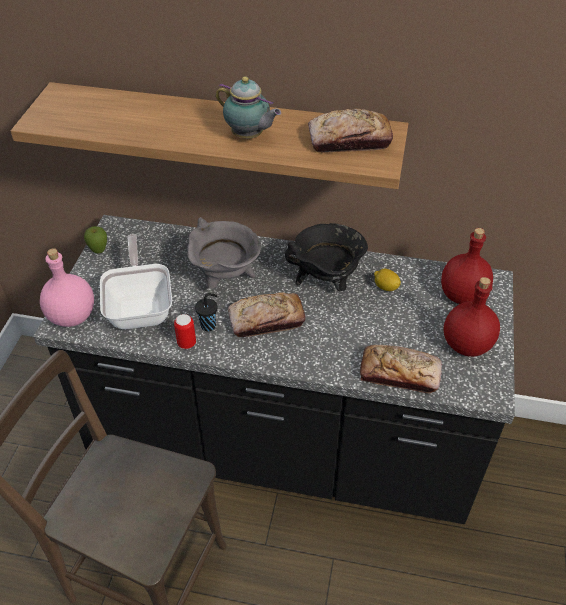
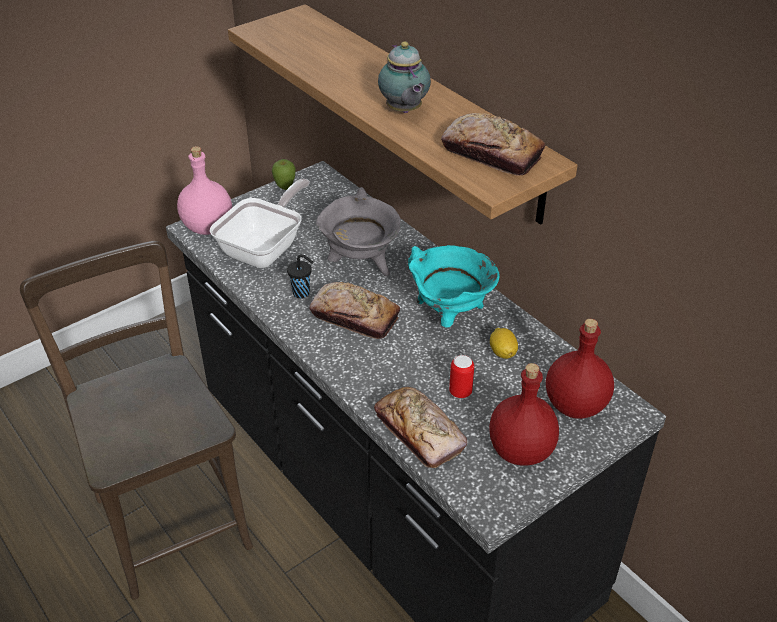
camera: 40 degrees right, 5 degrees down
(186, 343) = (267, 297): can -> can (460, 392)
(326, 281) = (450, 315): black cooking pot -> turquoise cooking pot

